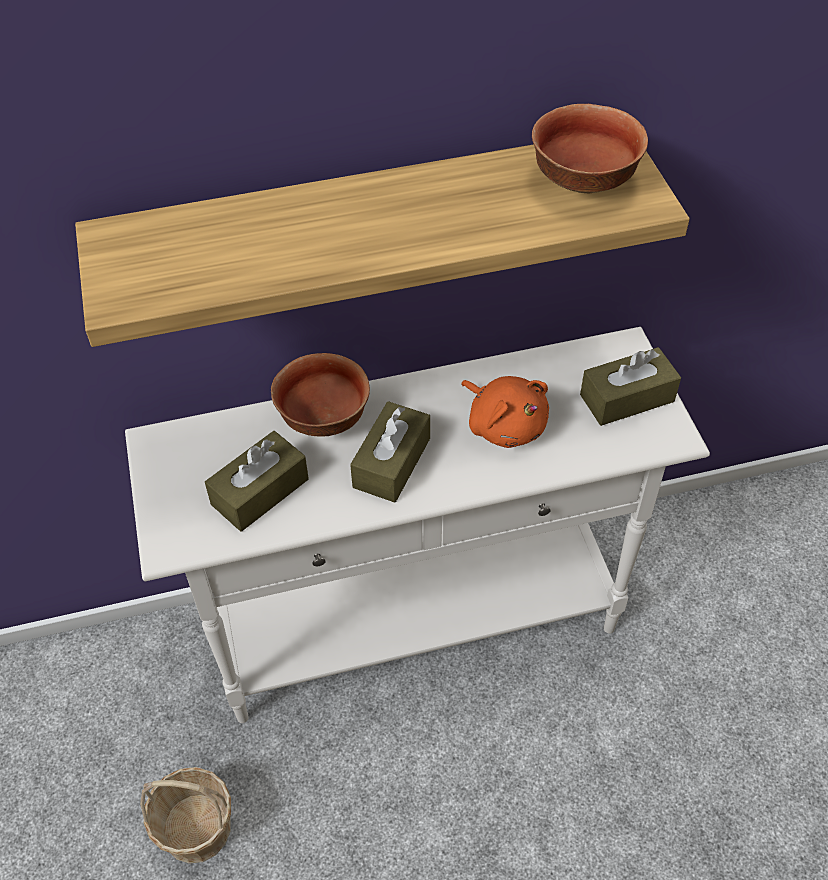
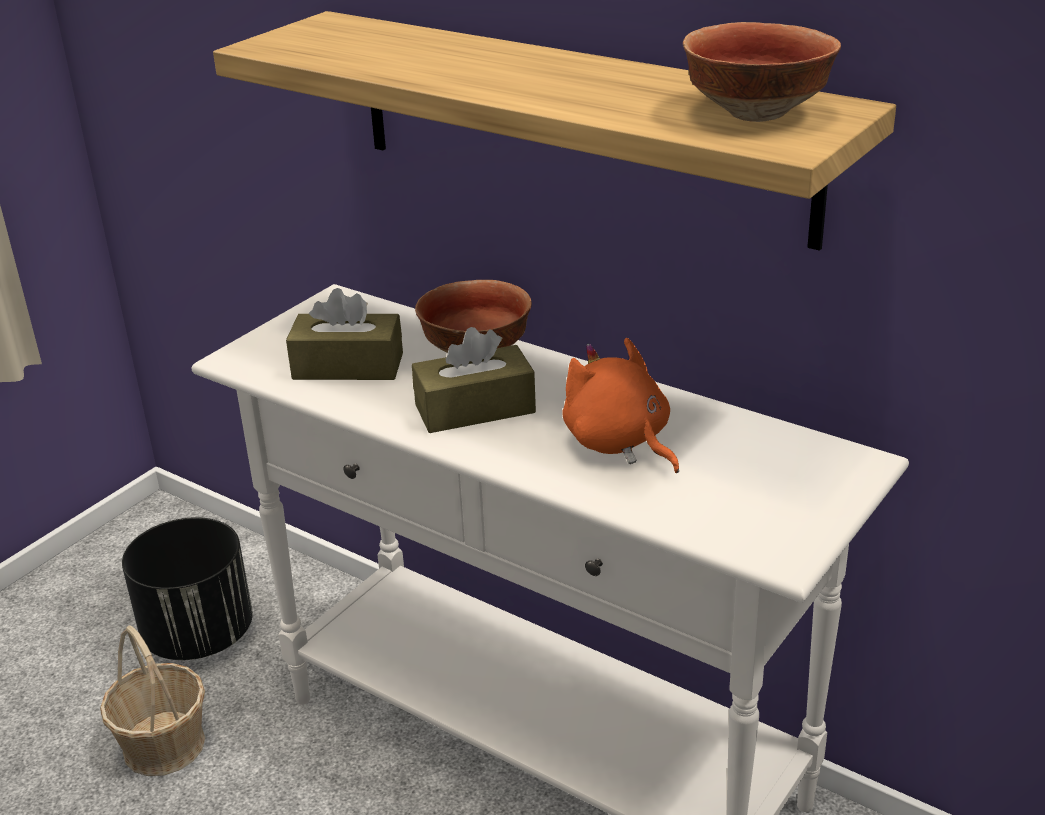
camera: 50 degrees right, 20 degrees down
(107, 741) = (199, 634): none -> black planter
(504, 424) = (619, 443): orange plush toy -> orange plush toy turned 135 degrees clockwise
(627, 398) = (783, 497): brown tissue box -> none

